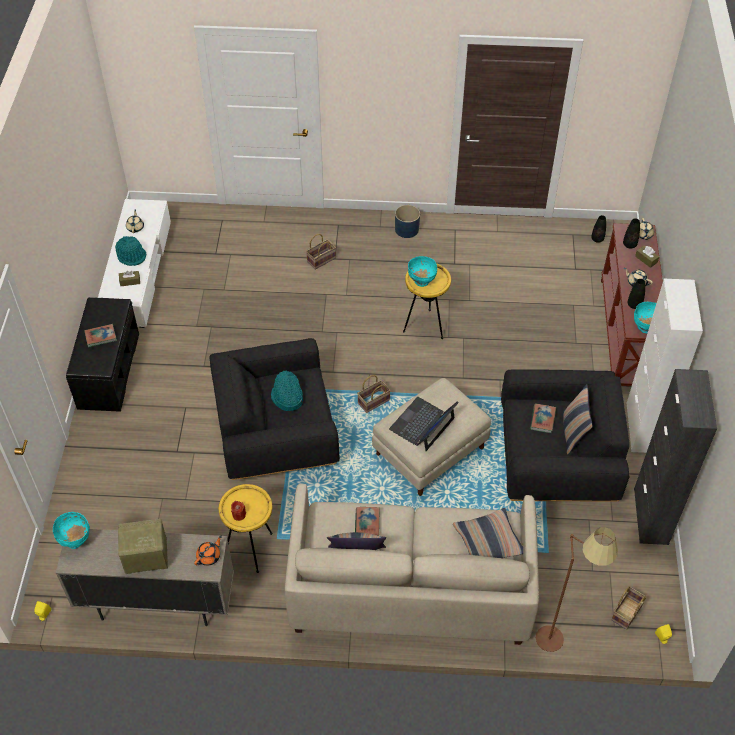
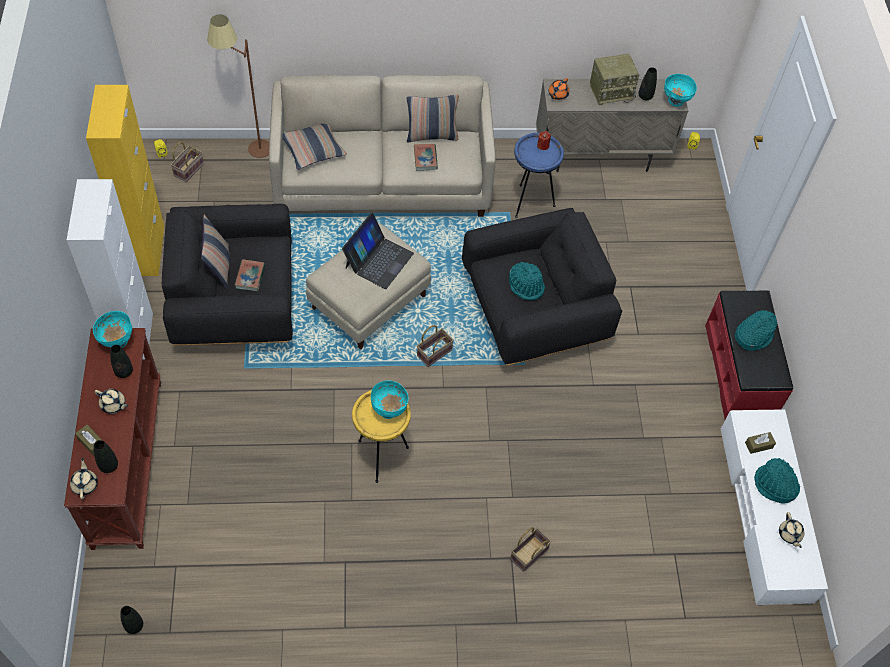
camera: 170 degrees right, 5 degrees up
(101, 337) = (753, 335): book -> turquoise hat
(108, 370) = (739, 371): black bench -> red bench
(108, 549) = (645, 96): none -> black vase
(252, 549) = (530, 202): yellow side table -> blue side table
(406, 229) = (416, 622): blue planter -> none
(650, 516) = (147, 250): black cabinet -> yellow cabinet

